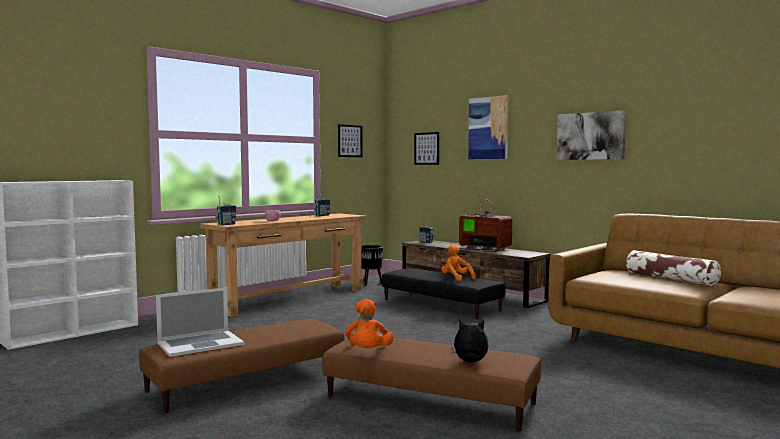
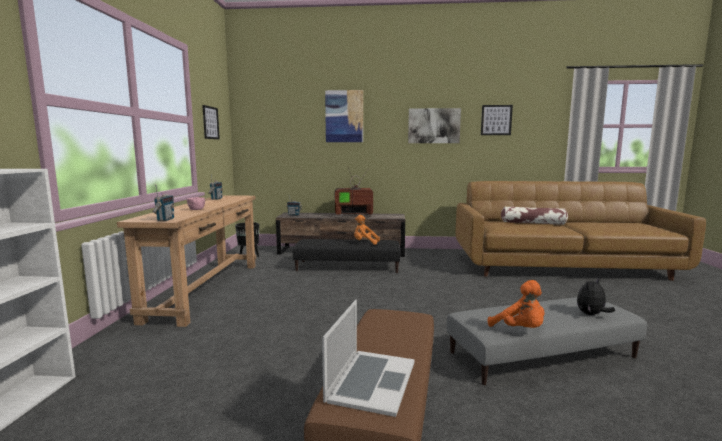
camera: 40 degrees left, 5 degrees up
(426, 148) = (279, 132): picture -> picture (496, 120)
(429, 400) = (542, 355): brown ottoman -> grey ottoman

